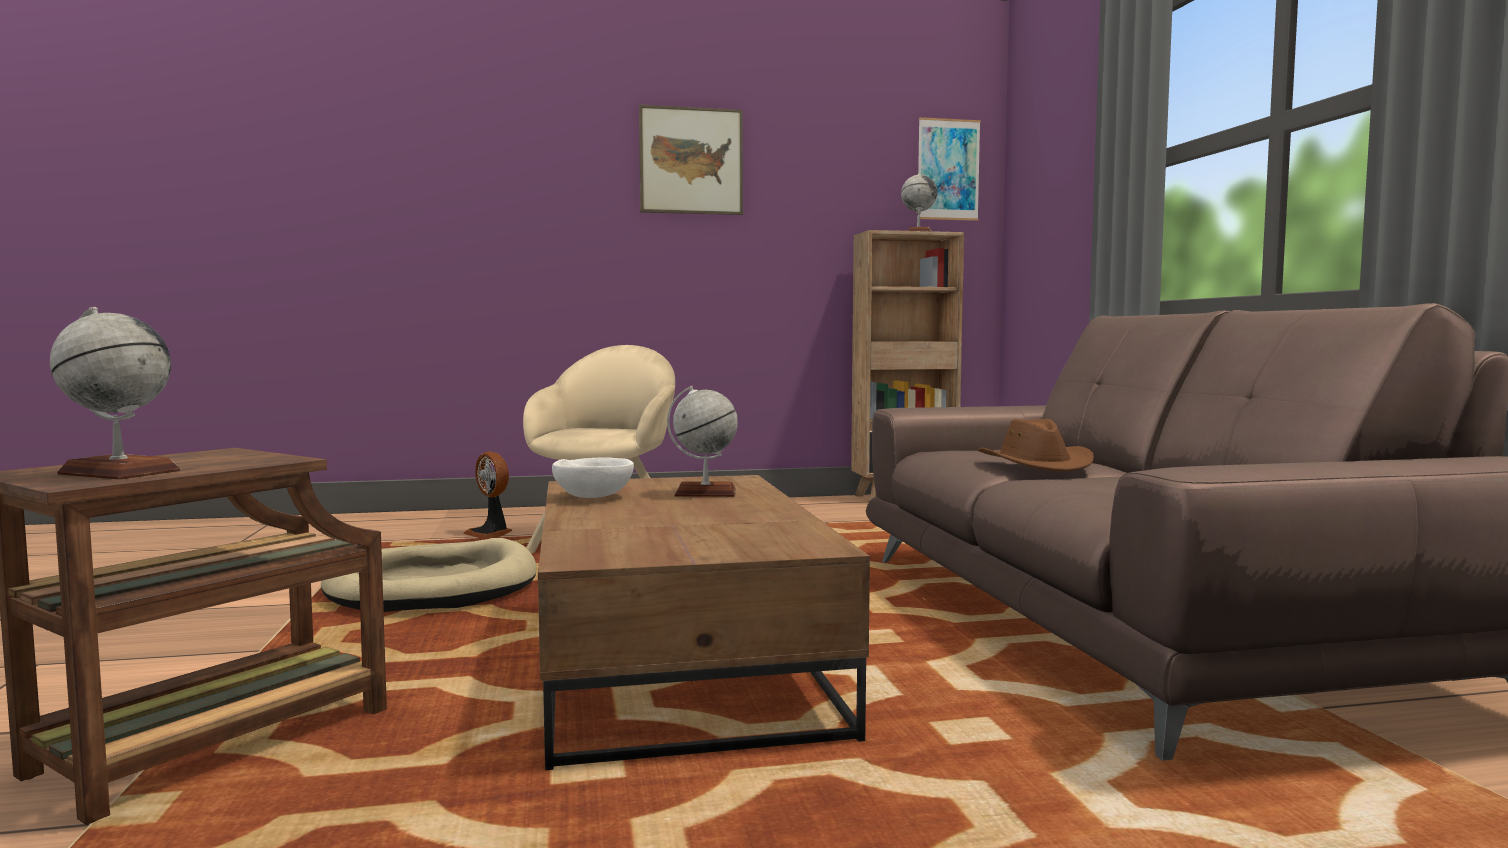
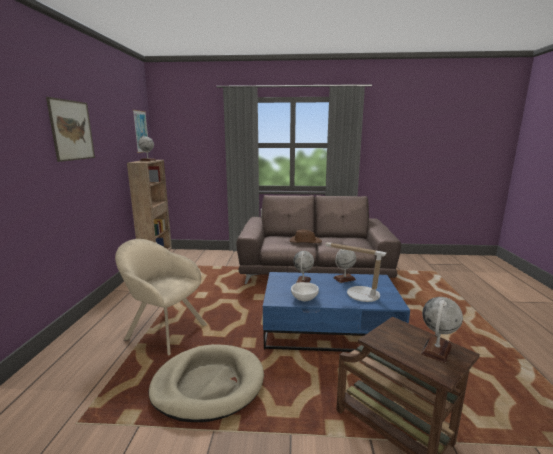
camera: 75 degrees left, 10 degrees up
(491, 534) = (105, 367): fan -> none
(646, 529) = (358, 294): none -> table lamp
(680, 663) = (330, 329): brown coffee table -> blue coffee table
(764, 517) = (344, 279): none -> globe

